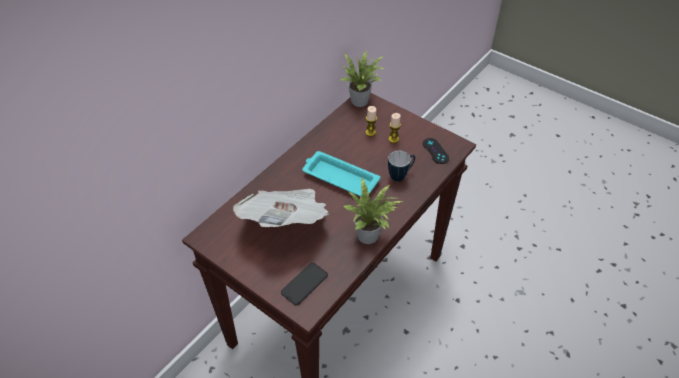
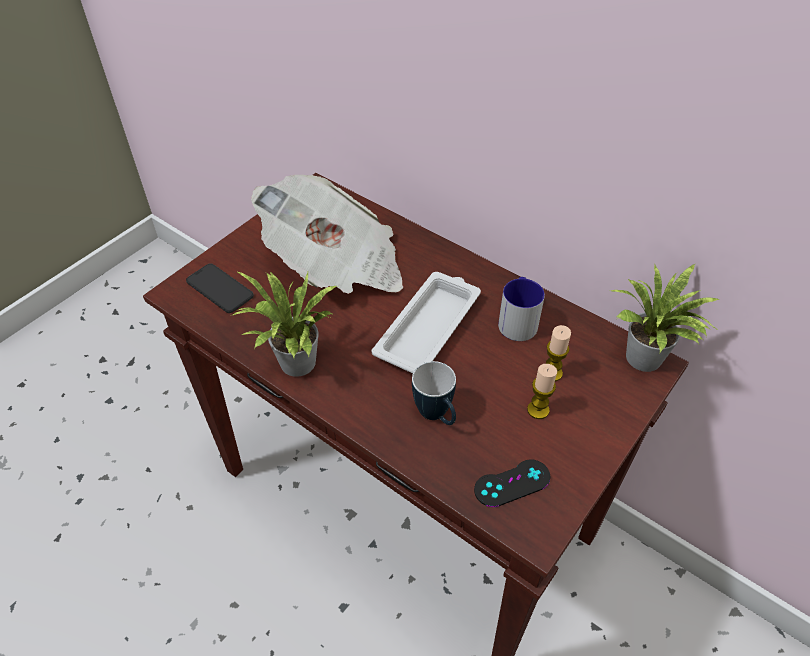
camera: 90 degrees right, 0 degrees up
(334, 142) = (517, 320): none -> mug
(339, 177) = (429, 326): turquoise tray -> white tray

